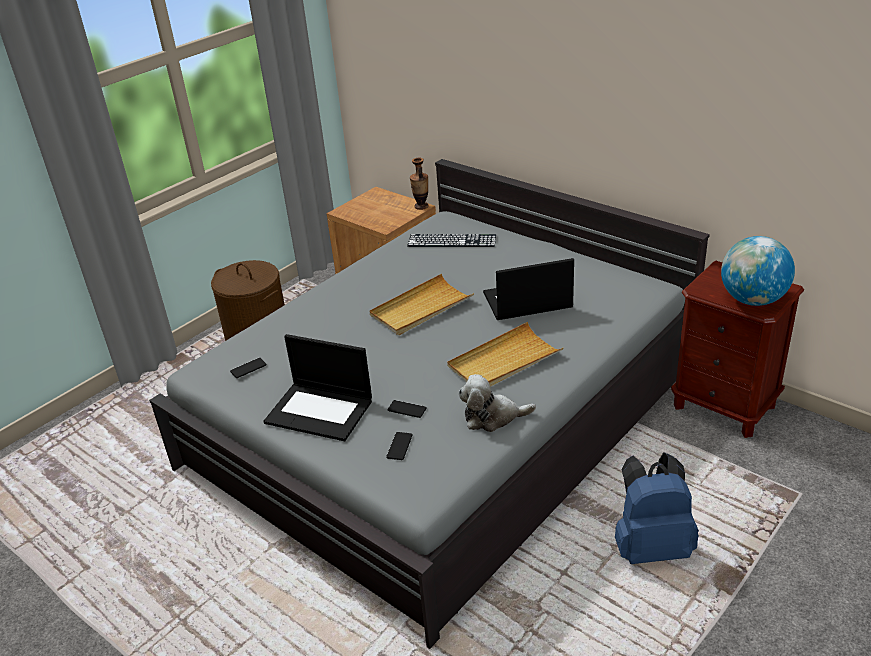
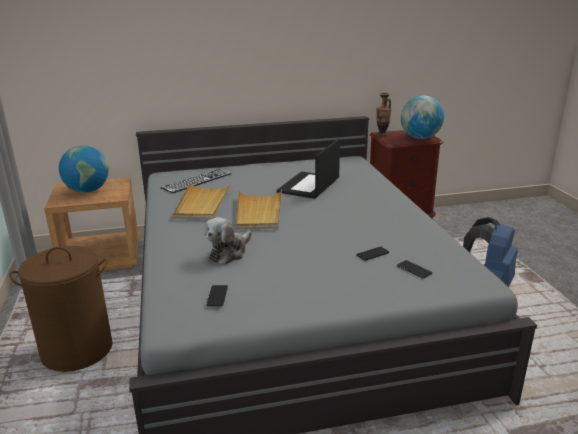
camera: 55 degrees left, 10 degrees down
(320, 411) = (328, 285): laptop -> none
(380, 207) = (87, 190): none -> globe
(421, 206) = (121, 180): vase -> vase (382, 134)
(492, 417) = (419, 232): plush toy -> plush toy (229, 252)
(504, 361) = (363, 210): beige tray -> beige tray (202, 203)

